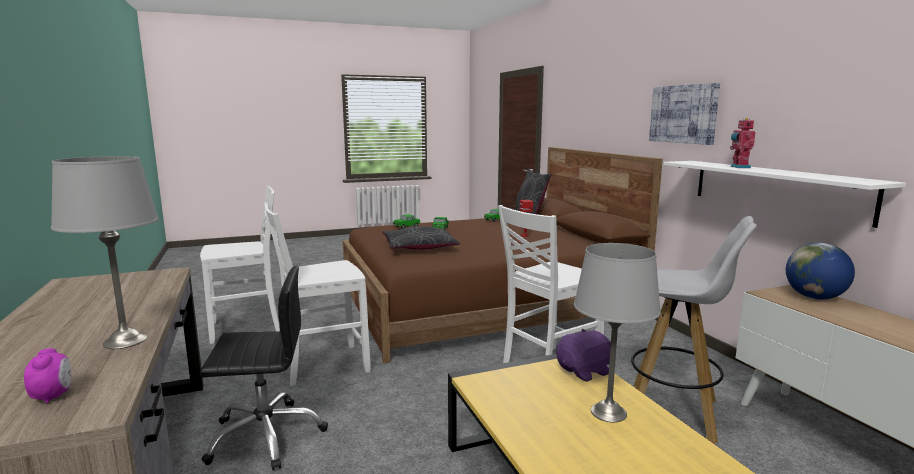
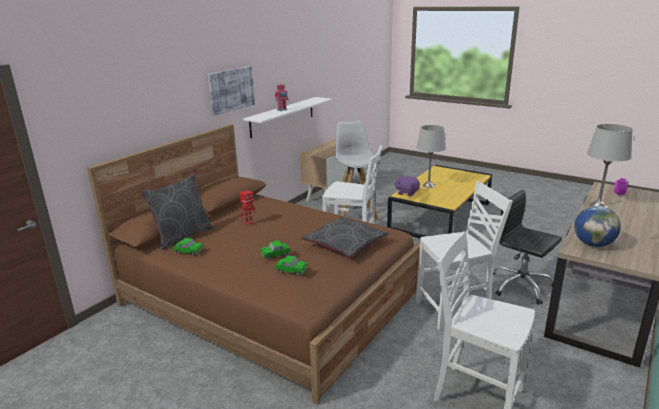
camera: 125 degrees left, 10 degrees up
(322, 365) = (455, 311): white chair -> white chair turned 45 degrees counterclockwise
(814, 297) = (318, 150): globe -> globe (593, 244)

